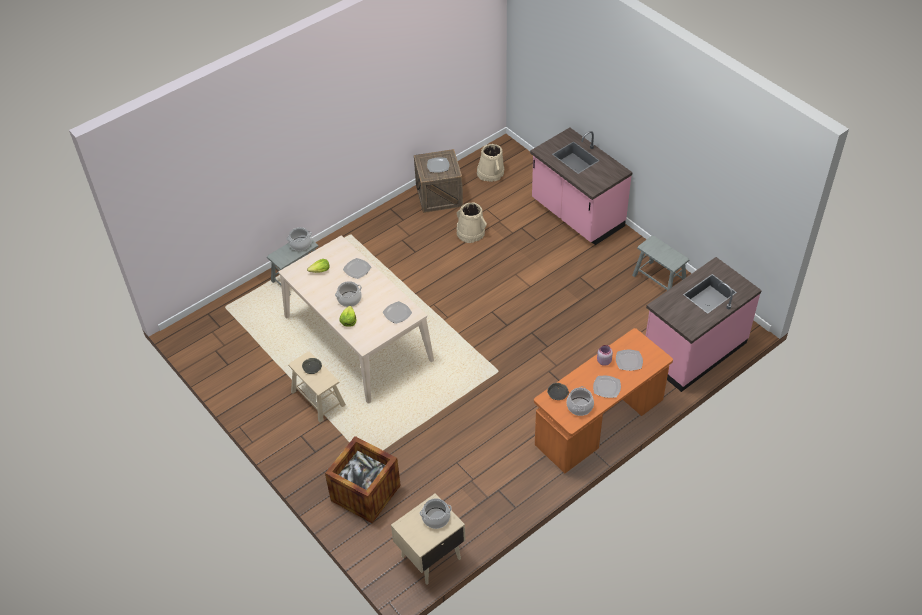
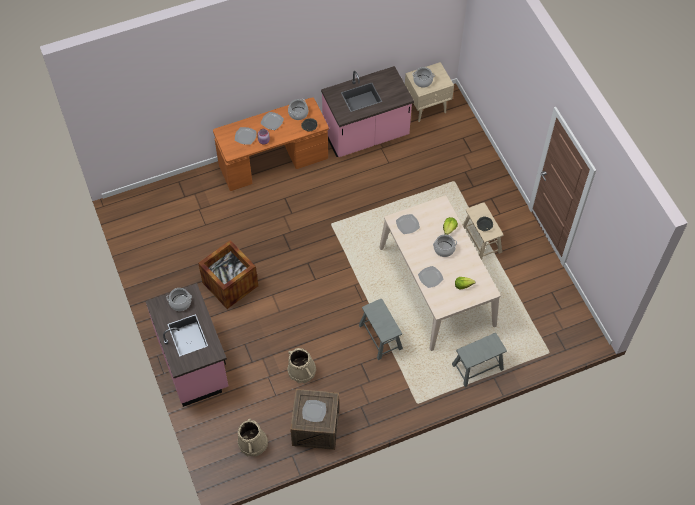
camera: 165 degrees left, 10 degrees up
(300, 244) = (472, 355): cooking pot -> cooking pot (180, 302)
(365, 493) = (460, 159): crate -> crate (230, 284)
(659, 280) = (160, 269): grey stool -> grey stool (380, 337)
(693, 350) = (171, 199): pink counter -> pink counter (366, 135)

